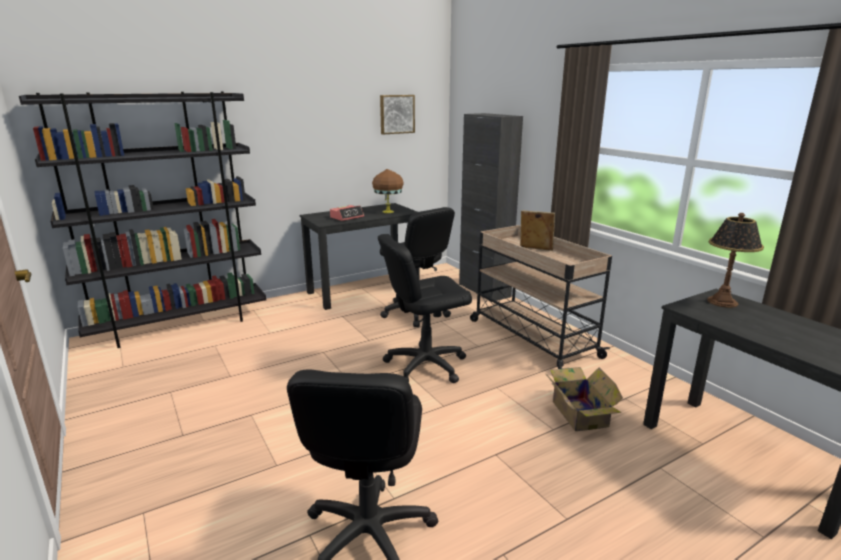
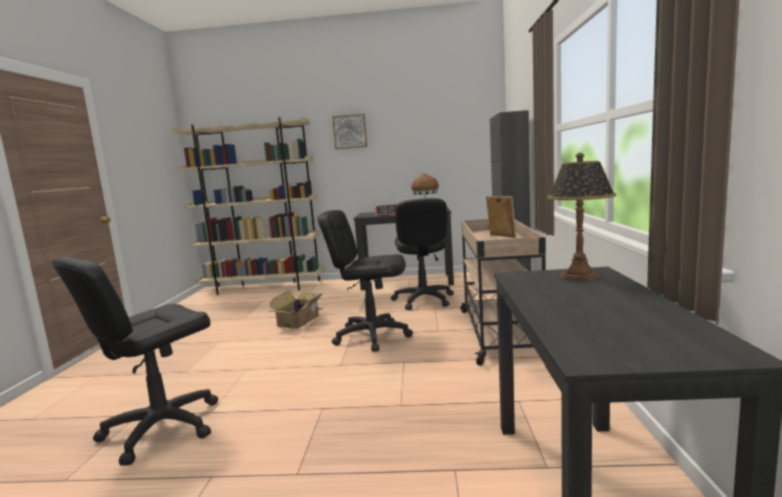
camera: 35 degrees right, 10 degrees down
(180, 325) = (264, 287): black bookcase -> beige bookcase
(396, 114) = (449, 128): picture -> picture (350, 131)
(579, 412) = (447, 399): cardboard box -> cardboard box (300, 320)

